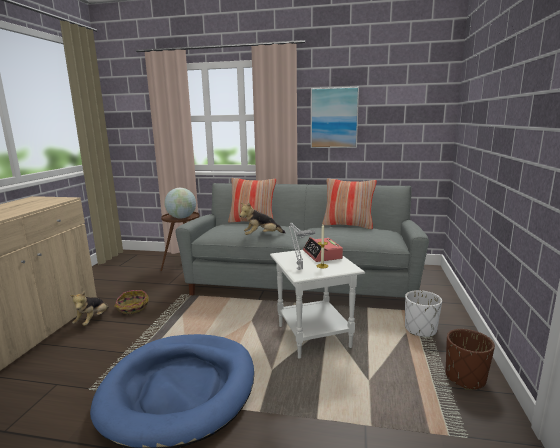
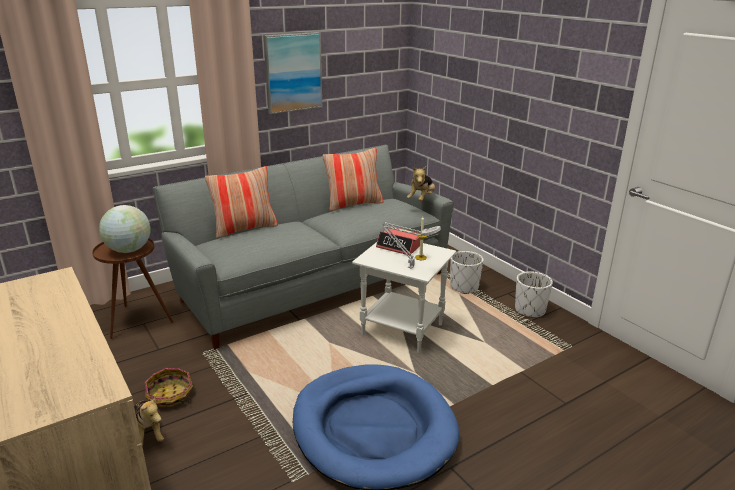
camera: 45 degrees left, 10 degrees up
(261, 236) = (297, 244): plush toy -> plush toy (421, 199)
(465, 378) = (529, 310): brown planter -> white planter

